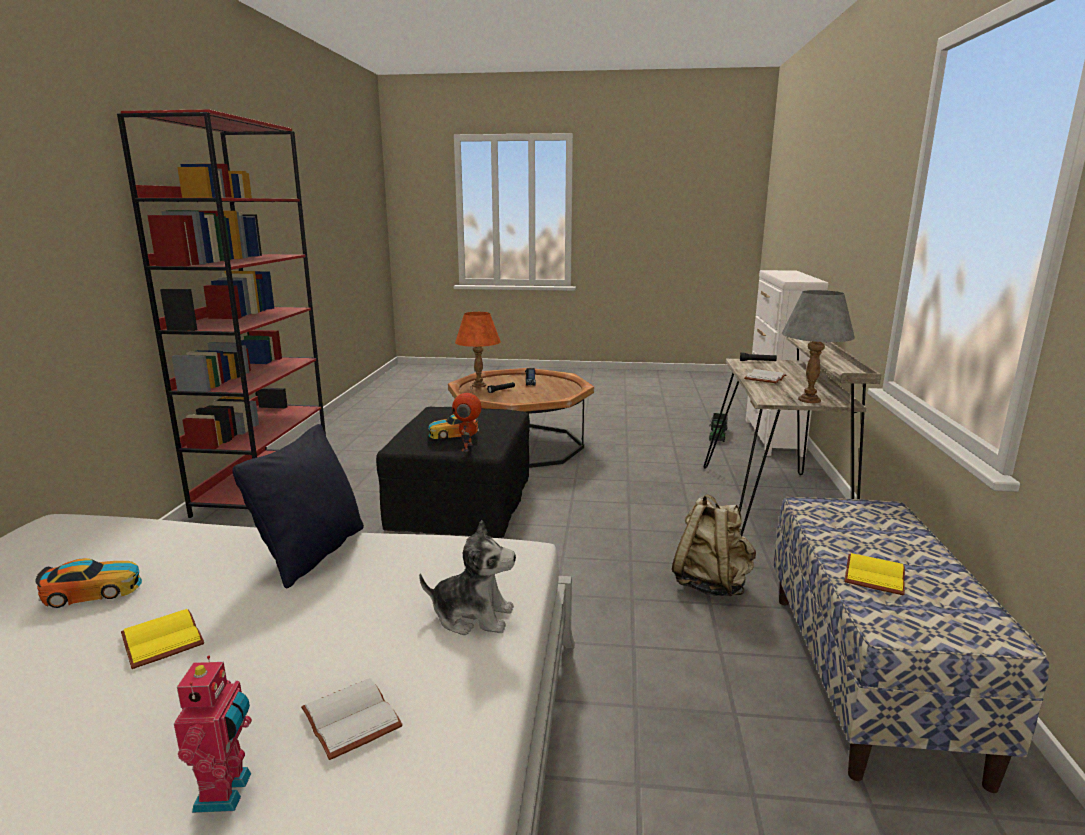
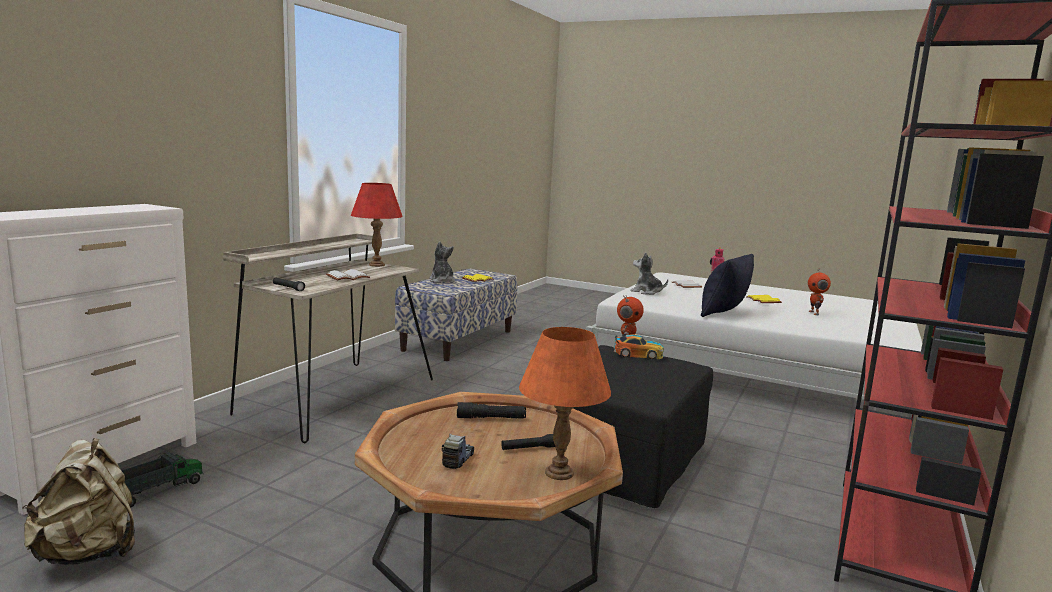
camera: 160 degrees left, 5 degrees down
(93, 591) = (814, 313): toy car -> toy robot
(536, 398) = (491, 418): none -> black flashlight
(711, 584) = (473, 372): beige backpack -> beige backpack (89, 553)
(809, 400) = (377, 265): grey table lamp -> red table lamp
(906, 546) = (442, 281): none -> plush toy

